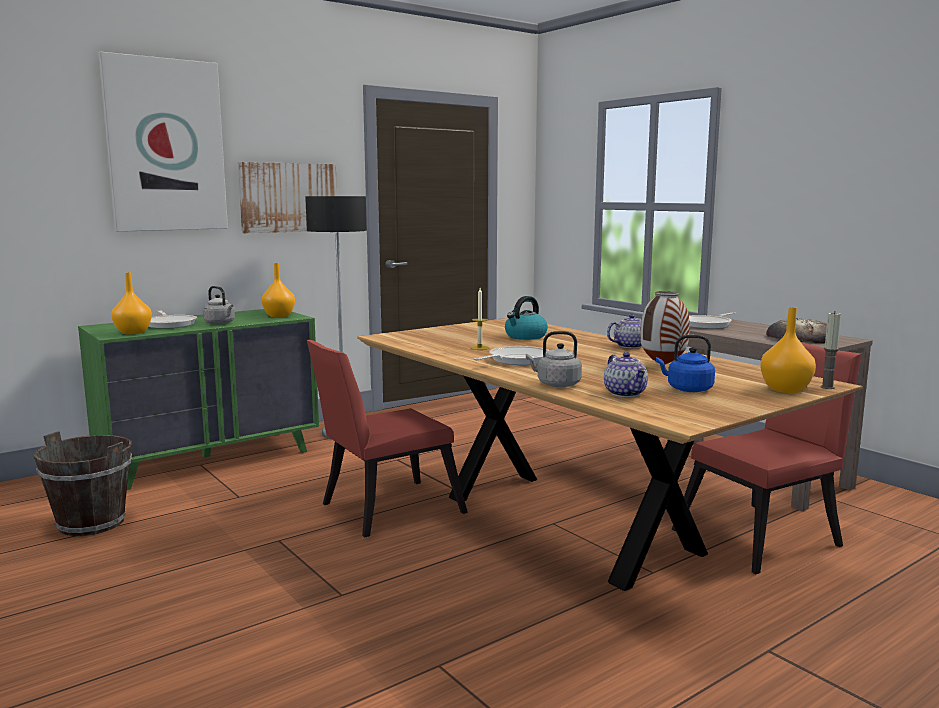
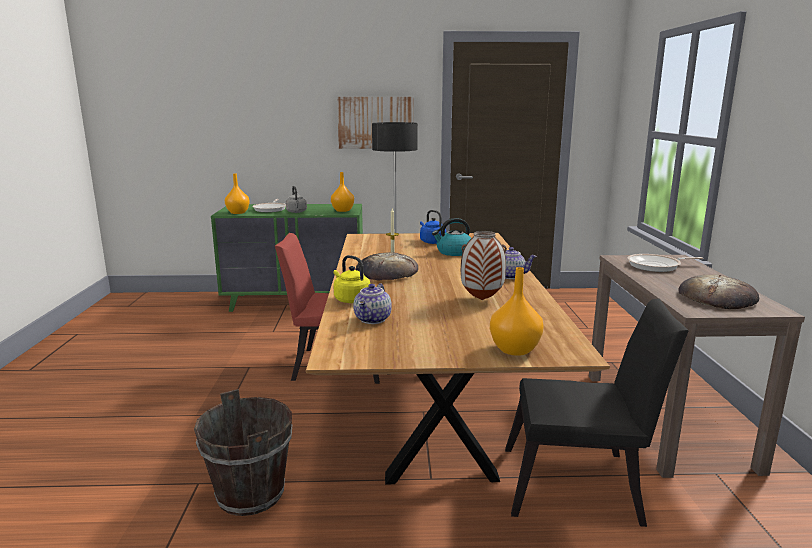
camera: 35 degrees right, 5 degrees up
(92, 523) = (187, 327): brown bucket -> brown bucket (251, 494)
(165, 146) = (287, 86): picture -> none
(516, 360) = (386, 272): frying pan -> bread
(556, 384) = (350, 299): grey kettle -> yellow kettle
(687, 389) = (431, 327): blue kettle -> blue kettle (431, 242)
(765, 536) = (580, 486): red chair -> black chair
(827, 387) = (564, 358): candle -> none

